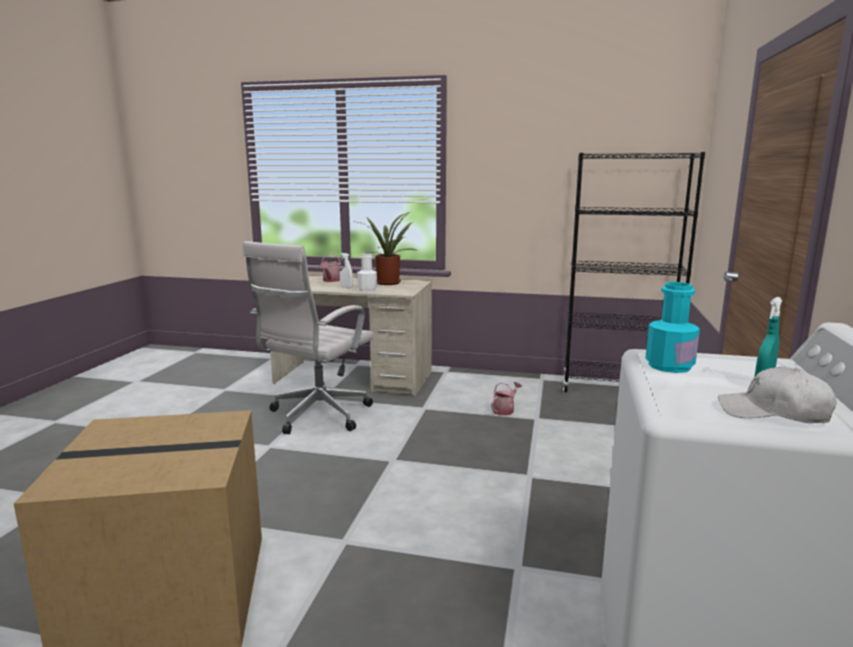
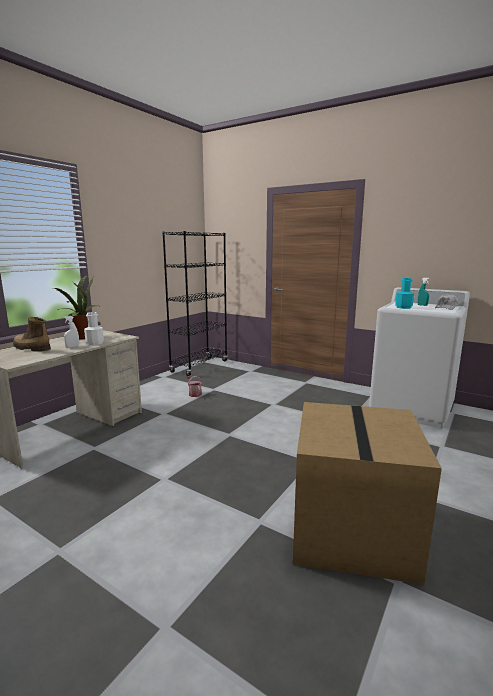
camera: 70 degrees left, 0 degrees up
(316, 416) = (130, 453): white office chair -> none
(331, 280) = (31, 348): watering can -> boot

